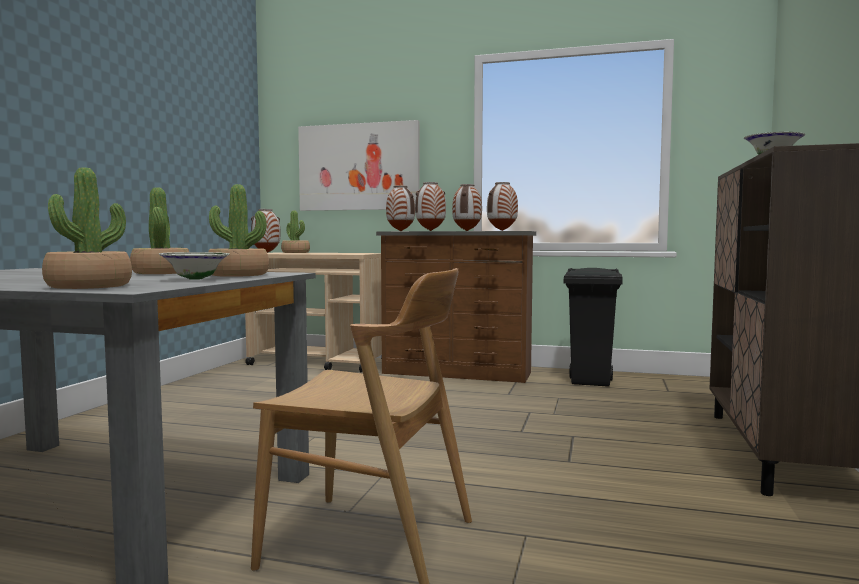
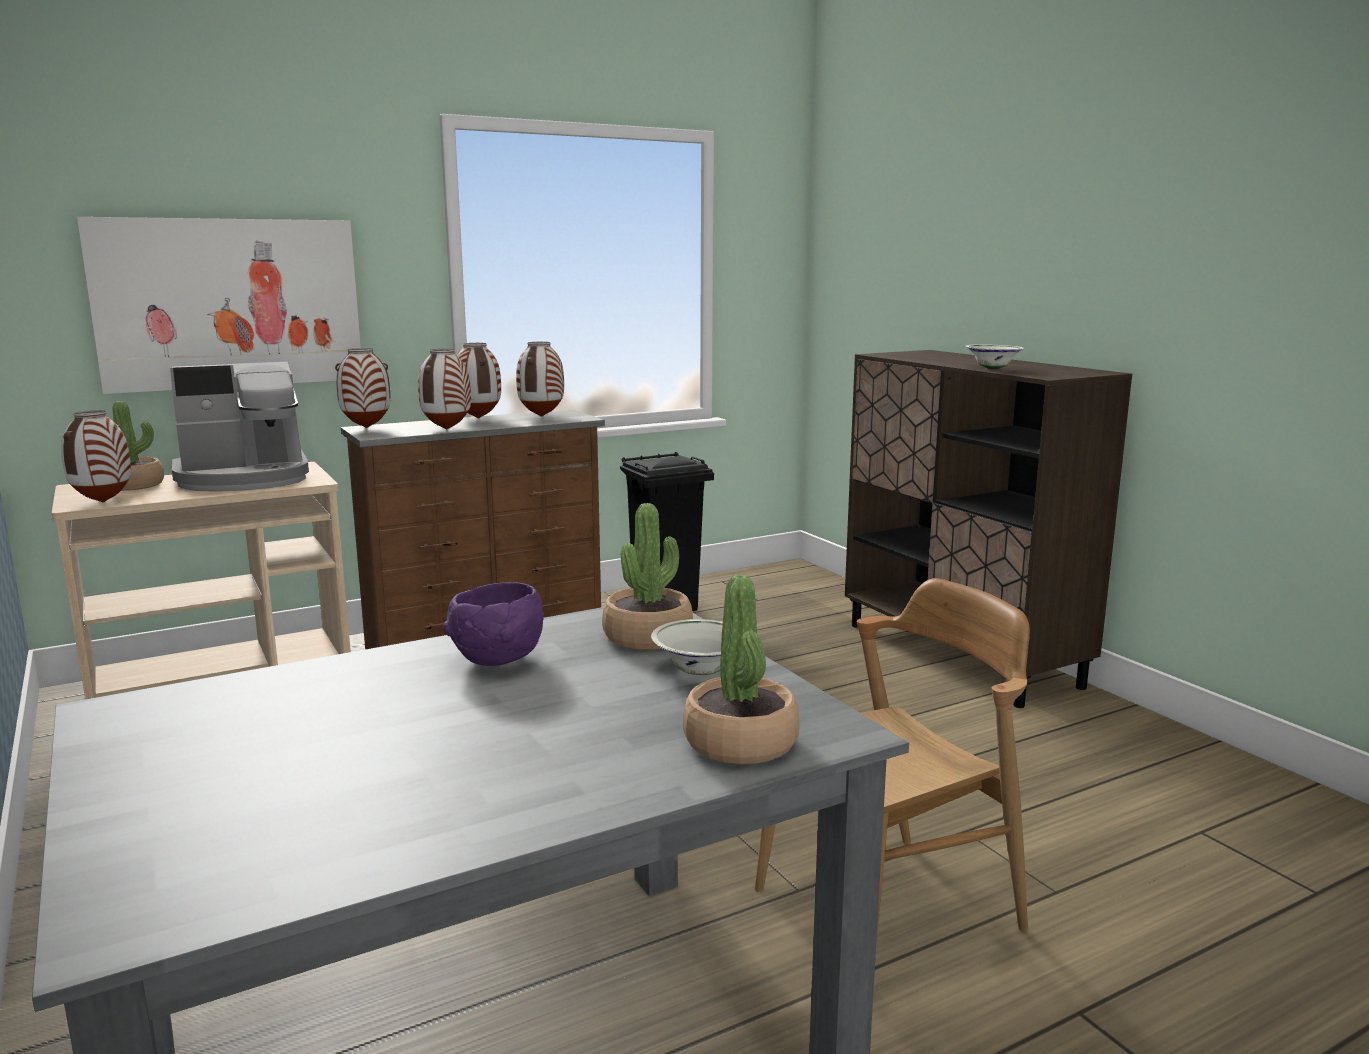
camera: 45 degrees left, 10 degrees up
(162, 273) = (499, 659): potted plant -> purple bowl
(337, 253) = (244, 478): none -> coffee machine

